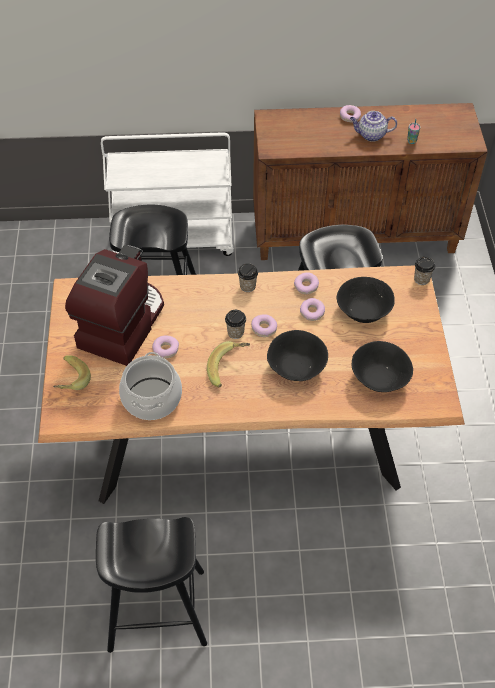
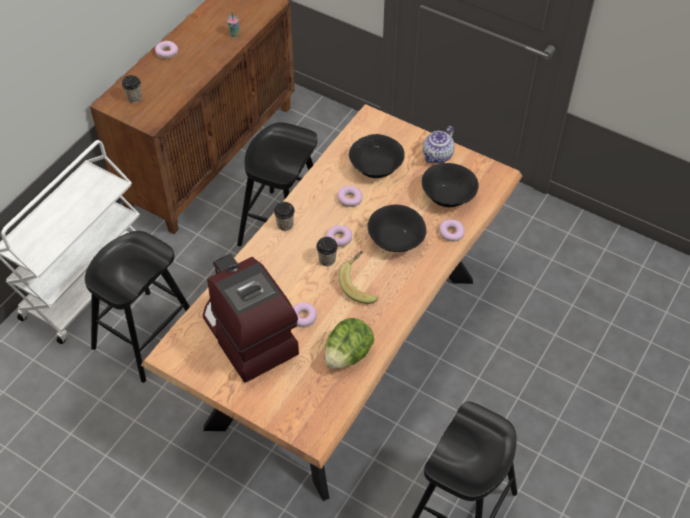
camera: 55 degrees left, 0 degrees up
(69, 381) = (278, 407): banana -> none
(152, 398) = (348, 354): cooking pot -> lettuce
(306, 286) = (319, 187): donut -> donut (451, 233)
(371, 135) = (202, 53): teapot -> teapot (437, 156)
(421, 279) = (376, 116): cup -> cup (134, 98)

